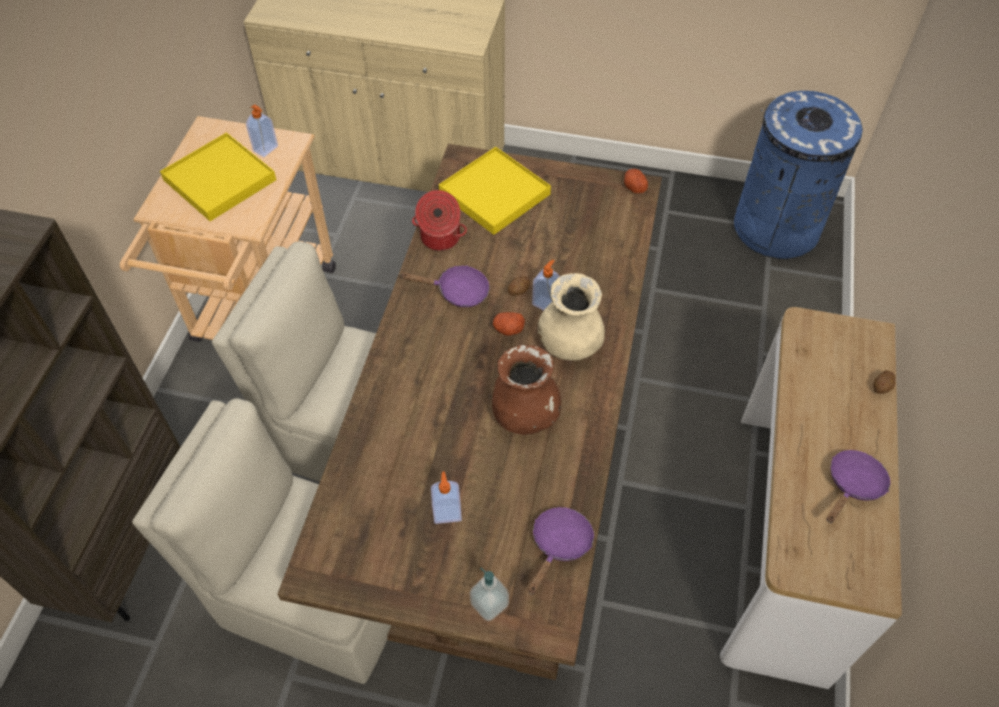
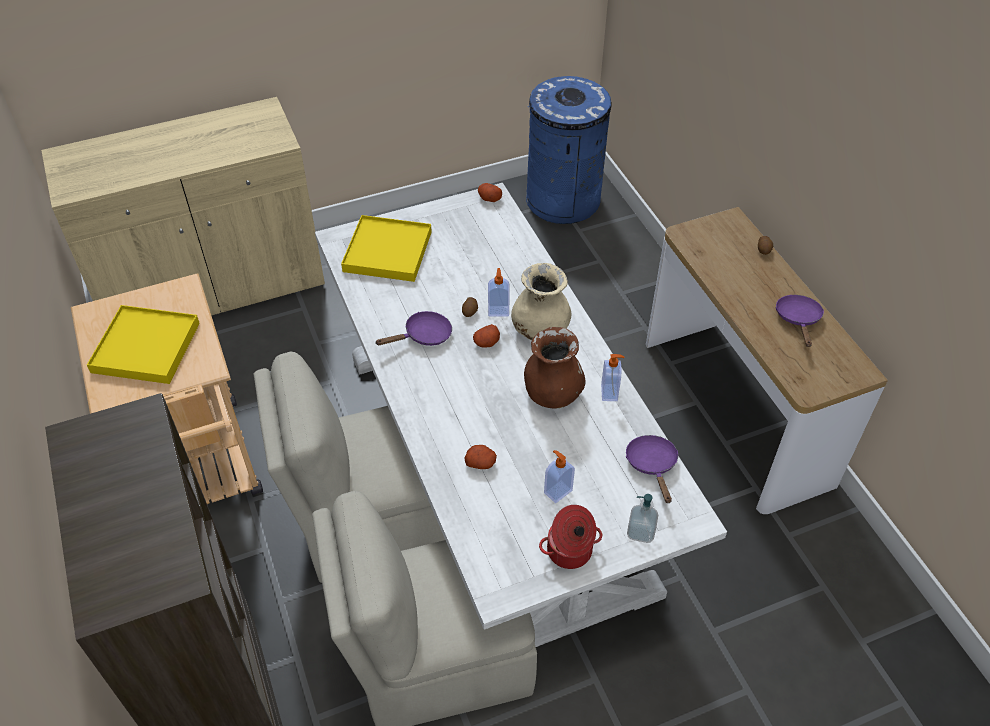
camera: 35 degrees left, 5 degrees down
(266, 149) = (166, 303): soap dispenser -> soap dispenser (610, 393)
(403, 442) = (481, 462): none -> potato
(440, 238) = (374, 304): cooking pot -> cooking pot (570, 551)
(500, 456) = (496, 468): brown dining table -> white dining table

